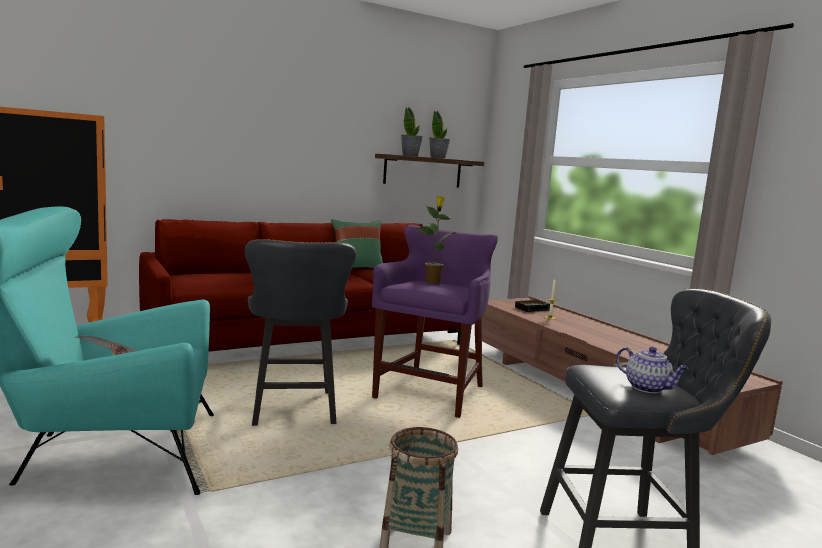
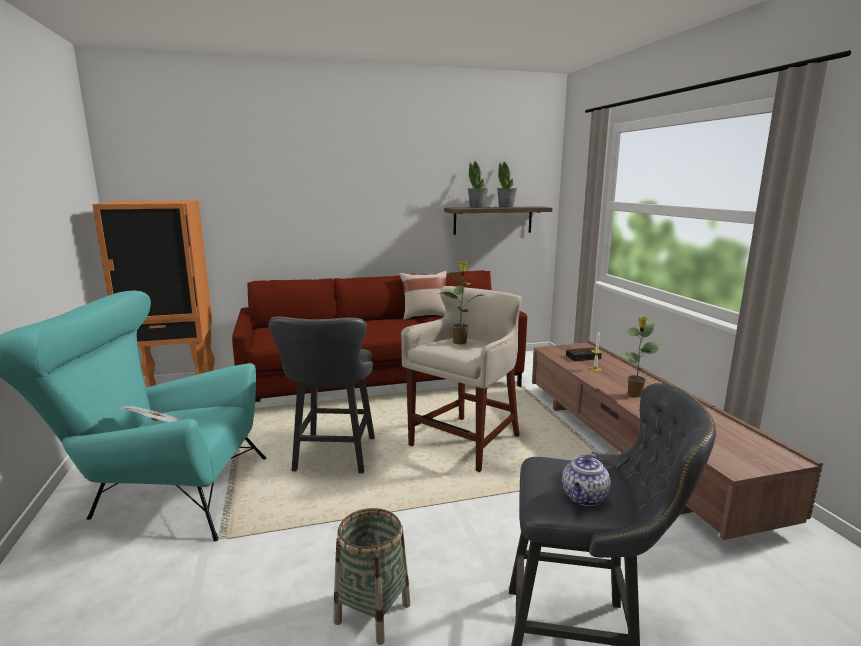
camera: 15 degrees right, 5 degrees up
(356, 268) = (424, 316): green pillow -> beige pillow
(431, 394) = (465, 443): purple stool -> beige stool
(599, 337) = (634, 395): none -> potted plant
(648, 388) = (584, 498): teapot -> teapot turned 60 degrees clockwise

